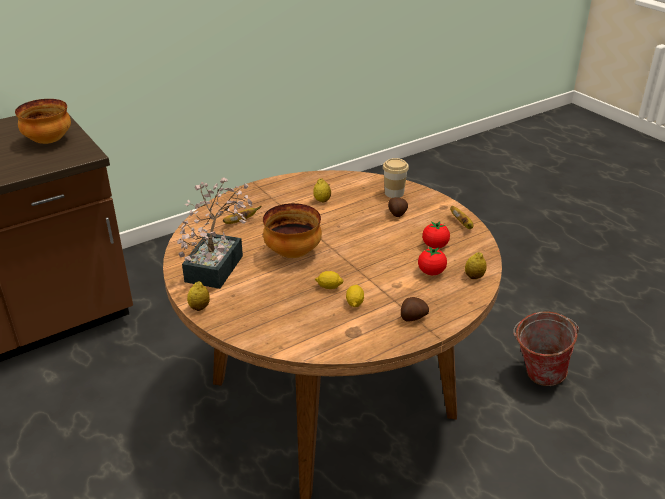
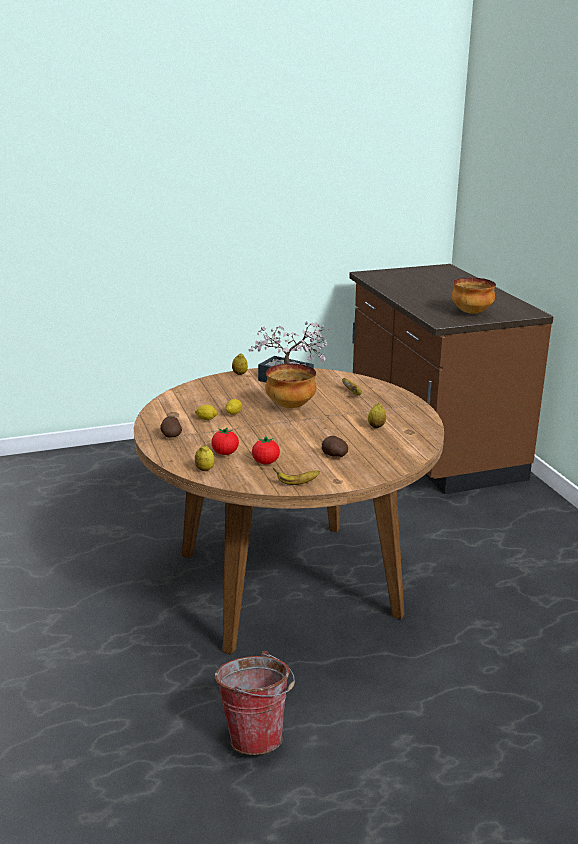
camera: 105 degrees right, 10 degrees down
(394, 193) = (378, 461): cup -> none

